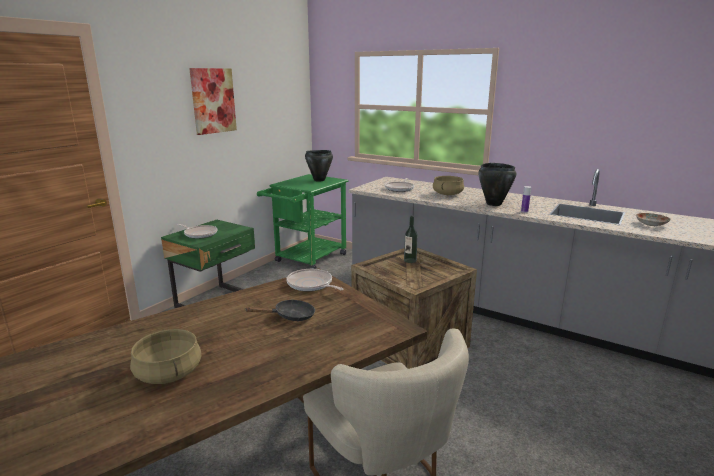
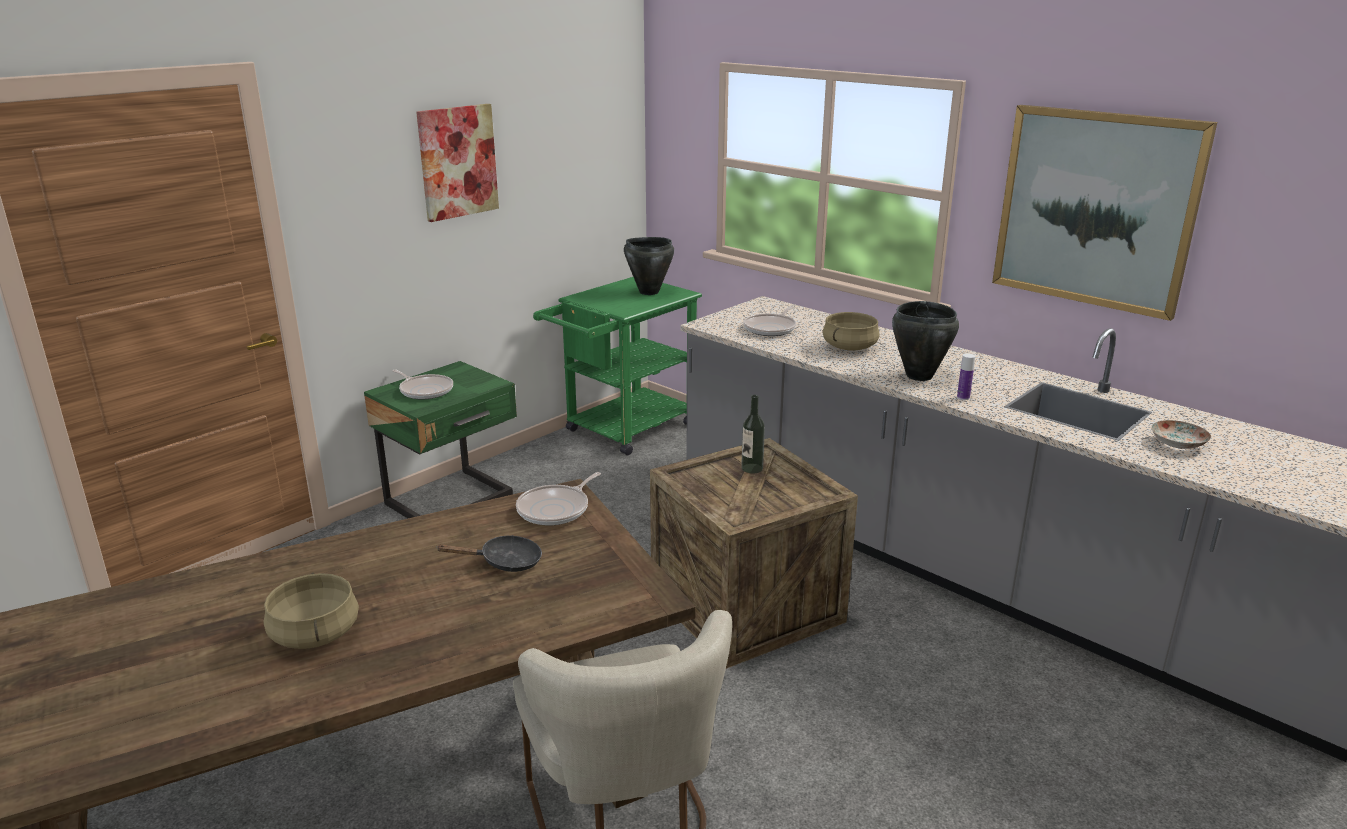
camera: 10 degrees right, 5 degrees up
(311, 285) = (556, 509): frying pan -> frying pan turned 105 degrees counterclockwise
(577, 109) = (1095, 209): none -> picture

